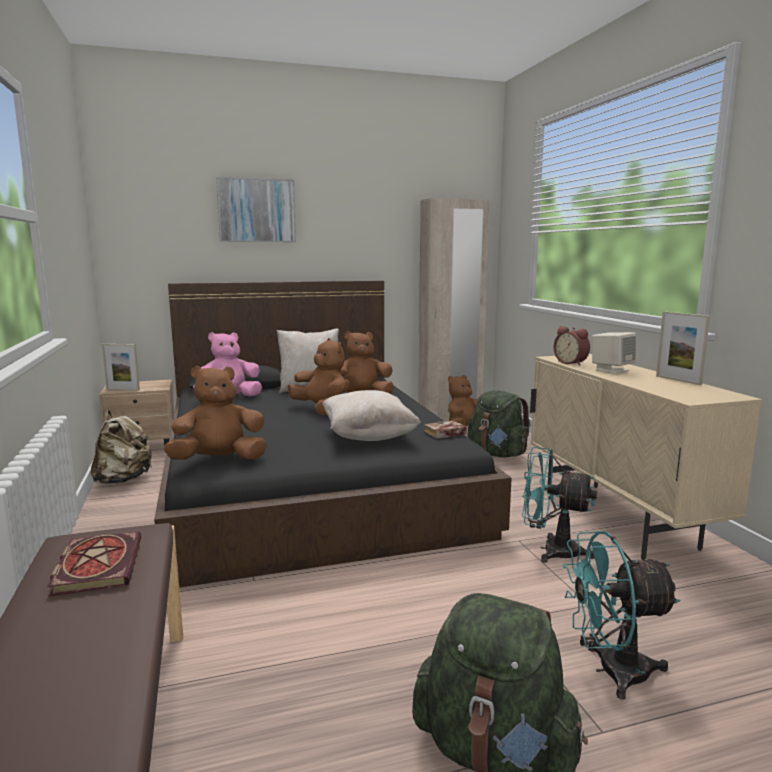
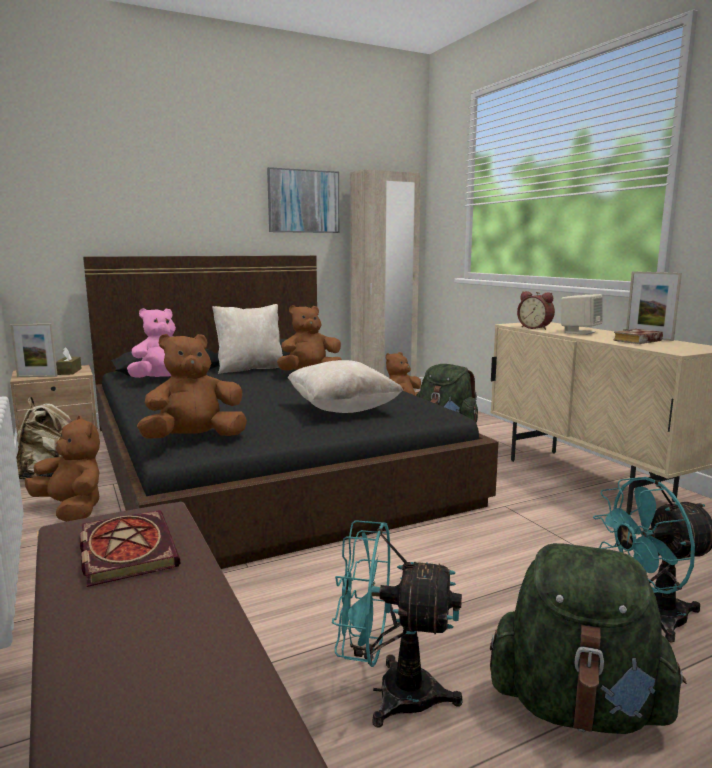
camera: 10 degrees left, 0 degrees up
(151, 386) = (69, 371): none -> brown tissue box
(256, 210) = (180, 178): picture -> picture (303, 201)
(321, 410) = (276, 388): brown plush toy -> brown plush toy (72, 510)
(444, 434) = (418, 403): book -> book (637, 341)
(551, 550) = (540, 512): turquoise fan -> turquoise fan (391, 693)

